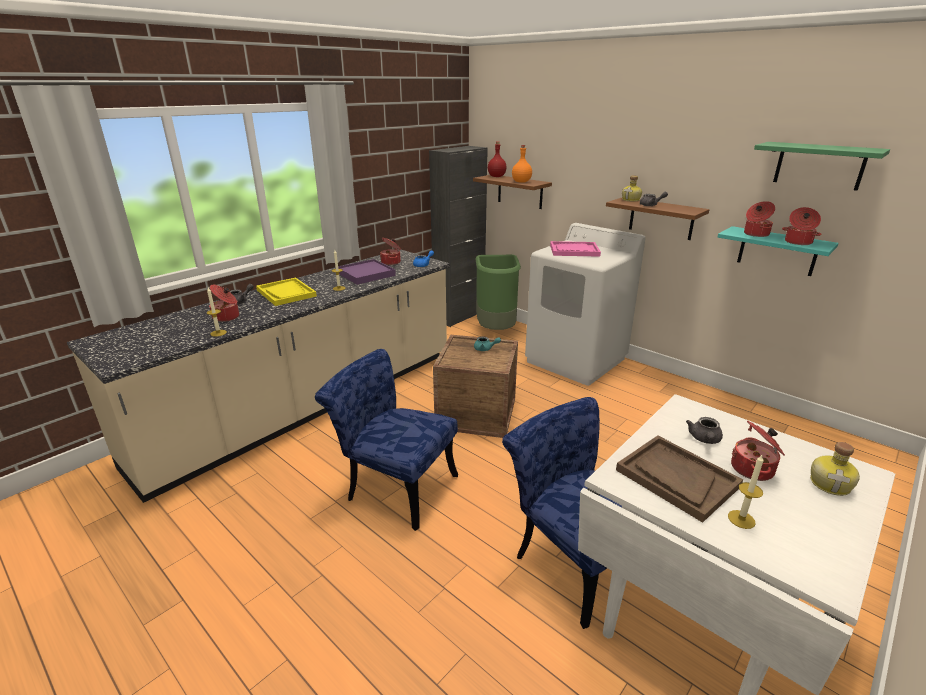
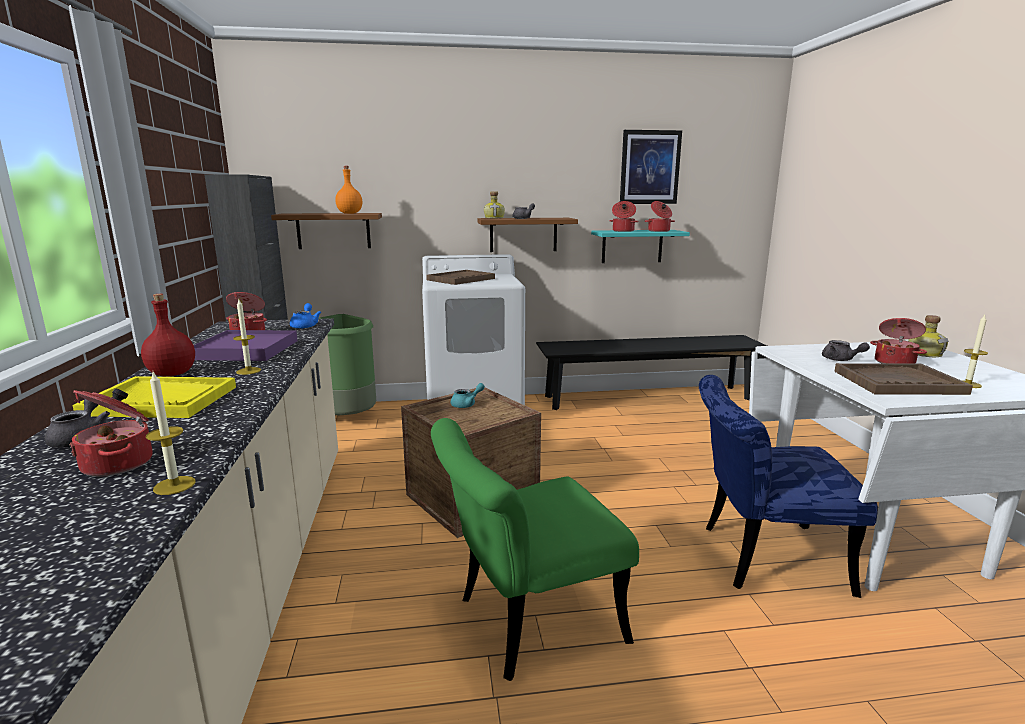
camera: 50 degrees left, 10 degrees down
(394, 486) = (526, 621): blue chair -> green chair
(496, 176) = (299, 213): red bottle -> red bottle (172, 374)
(574, 250) = (461, 279): pink tray -> brown tray
(746, 412) = (647, 398): none -> black bench
(819, 165) = (650, 167): green shelf -> picture

